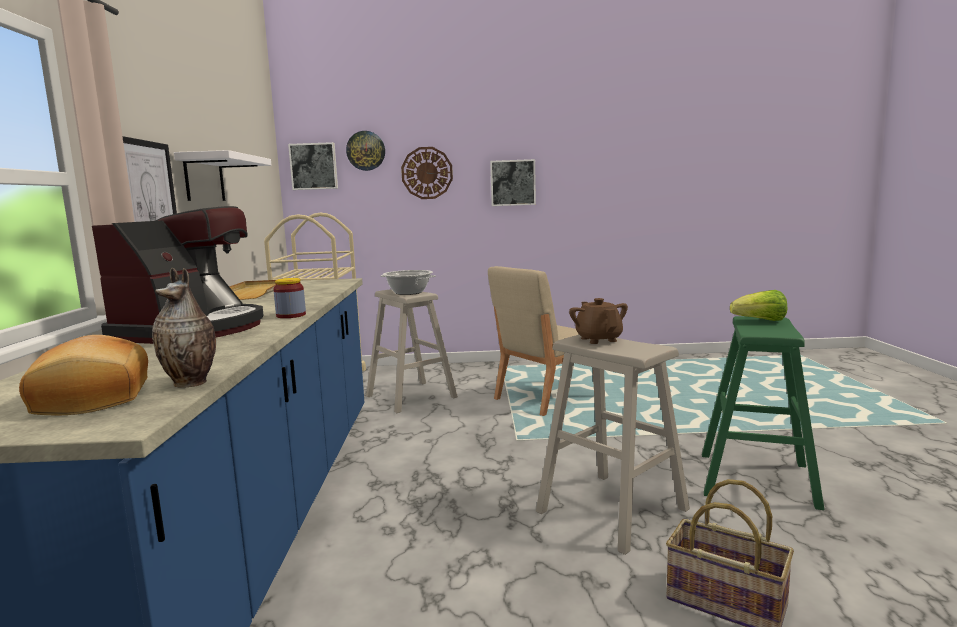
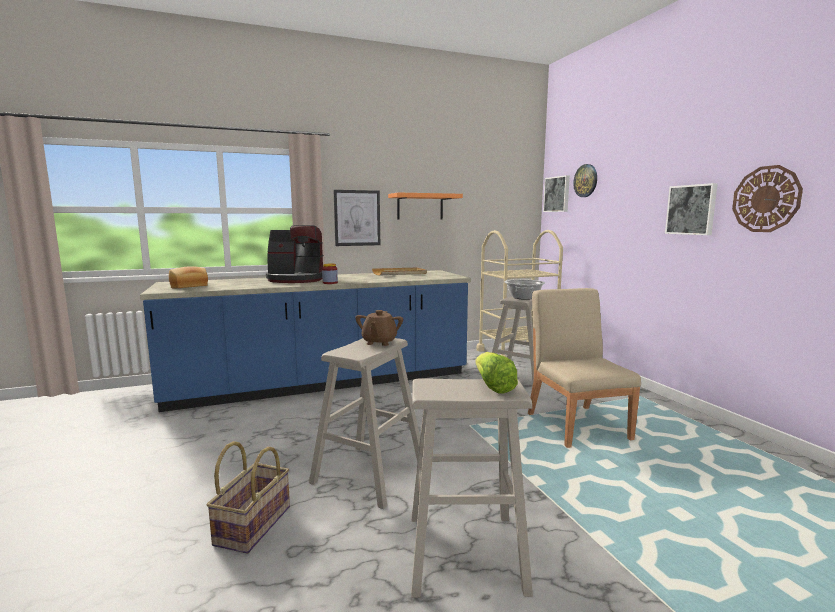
camera: 70 degrees right, 0 degrees up
(192, 383) = (201, 289): vase -> none
(204, 178) = (420, 207): white shelf -> orange shelf
(427, 173) = (622, 199): wall clock -> wall clock (766, 199)
(545, 398) = (577, 425): beige chair -> beige chair turned 45 degrees clockwise
(598, 339) = (379, 342): brown teapot -> brown teapot turned 135 degrees clockwise
(756, 479) = (465, 552): green stool -> beige stool

